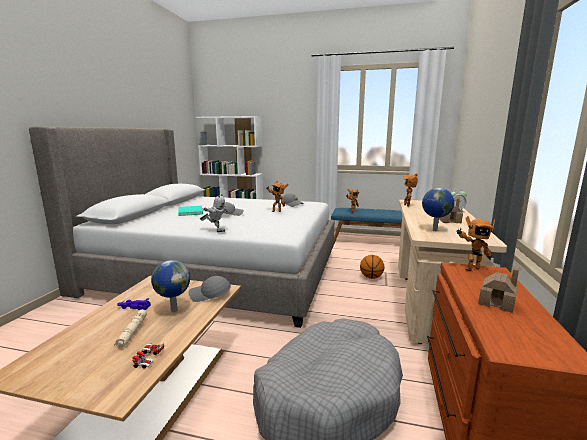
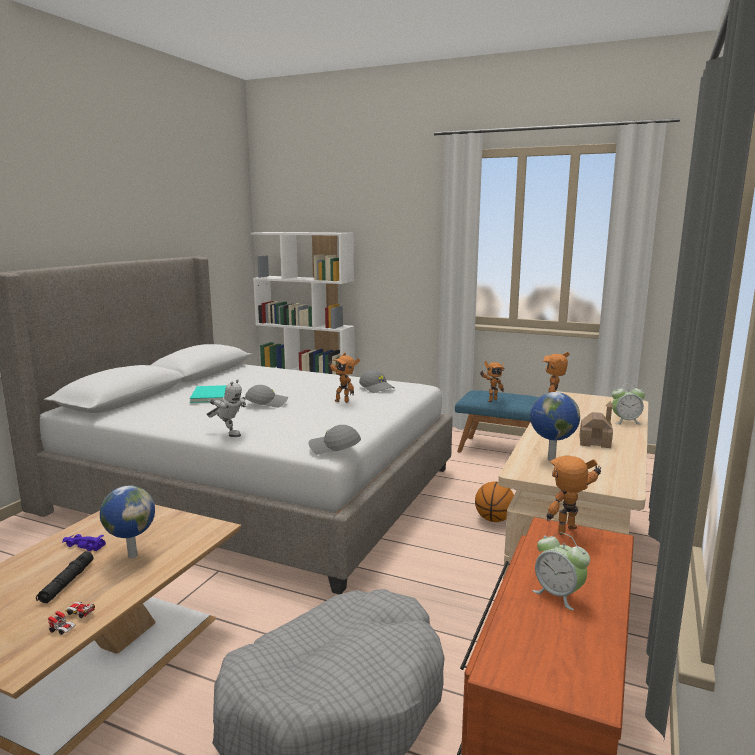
camera: 10 degrees right, 0 degrees up
(132, 332) = (67, 582): beige flashlight -> black flashlight
(209, 295) = (190, 536): grey cap -> grey cap (334, 448)
(470, 268) = (570, 532): toy robot -> toy robot turned 150 degrees clockwise
(496, 302) = (558, 595): toy house -> alarm clock

